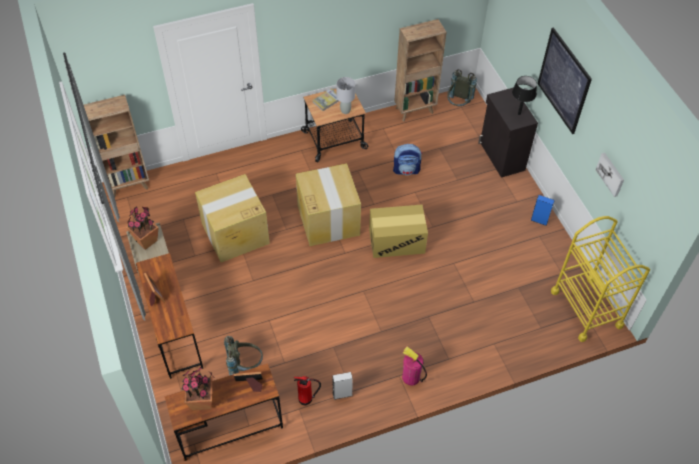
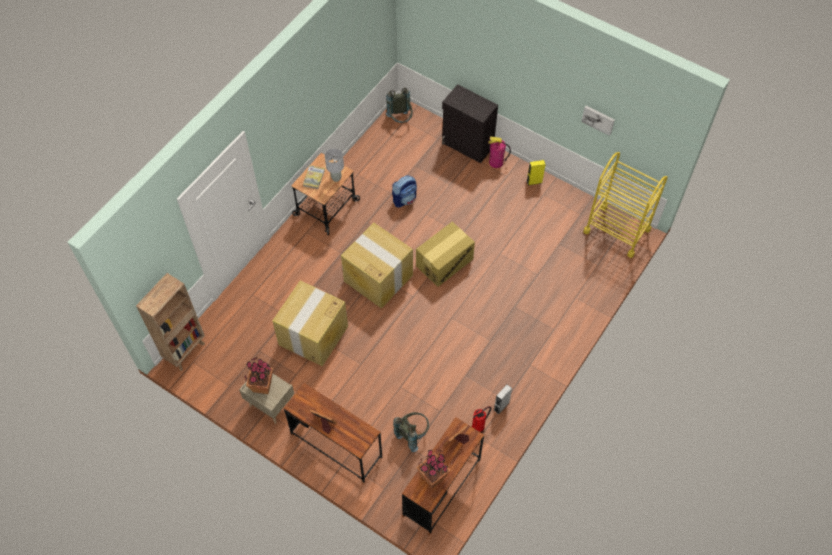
camera: 35 degrees left, 5 degrees up
(411, 377) = (539, 360): fire extinguisher -> fire extinguisher (496, 162)
(415, 110) = (370, 144): brown bookcase -> none
(519, 114) = (478, 105): black table lamp -> none
(539, 220) = (534, 182): blue speaker -> yellow speaker
(564, 81) = (519, 63): picture -> none

